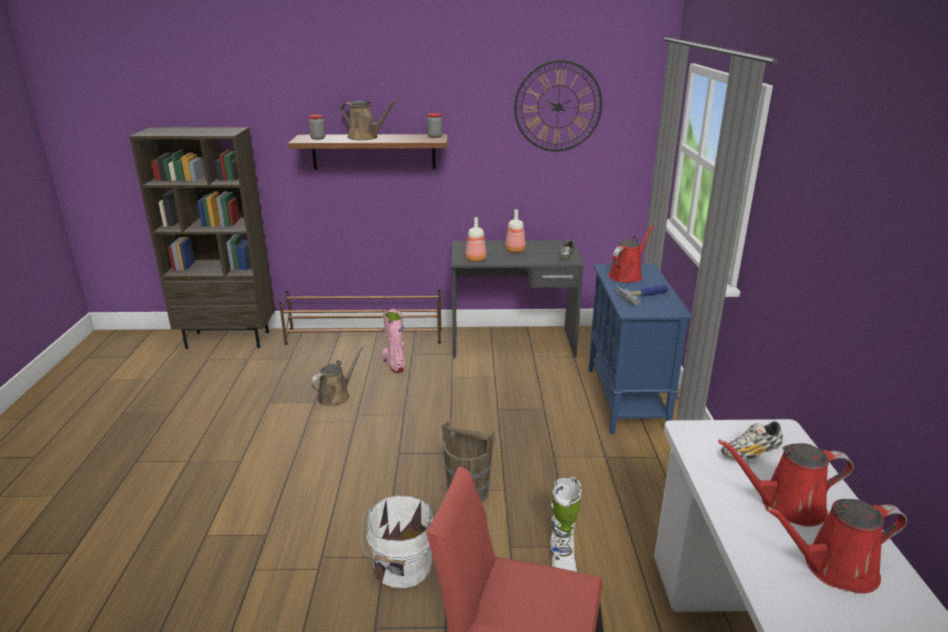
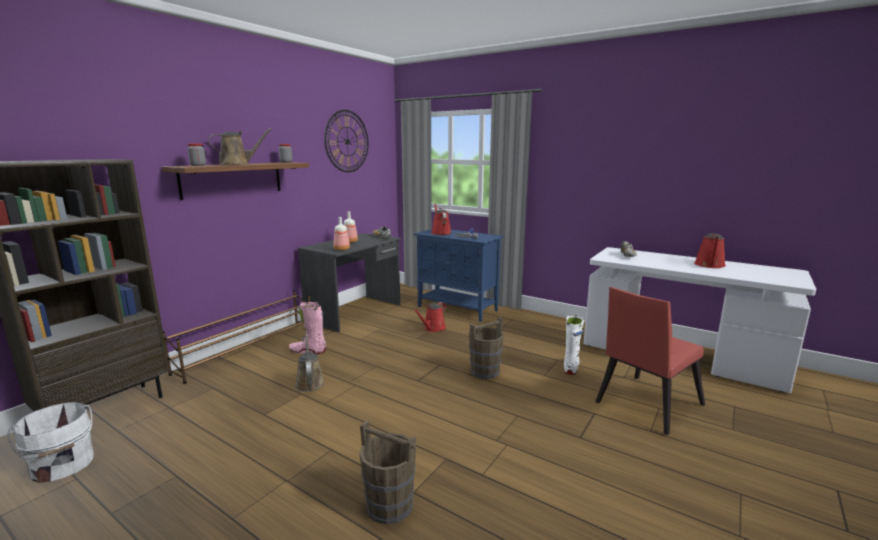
camera: 55 degrees left, 10 degrees down
(181, 530) = (390, 505): none -> brown bucket
(401, 567) = (532, 412): white bucket -> white bucket (62, 465)
(562, 566) = (571, 367): white boot -> white boot turned 105 degrees counterclockwise
(786, 505) = (668, 261): red watering can -> red watering can (433, 328)

